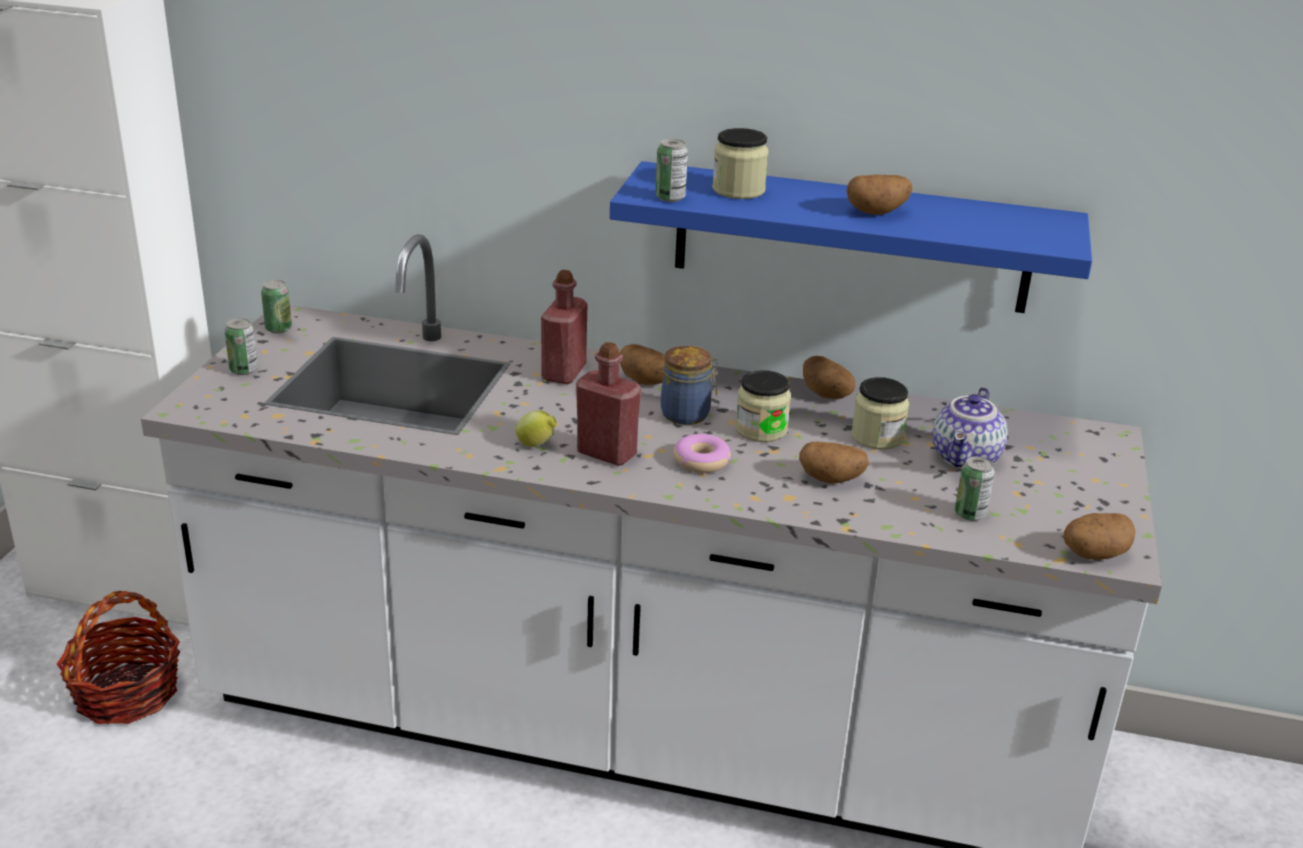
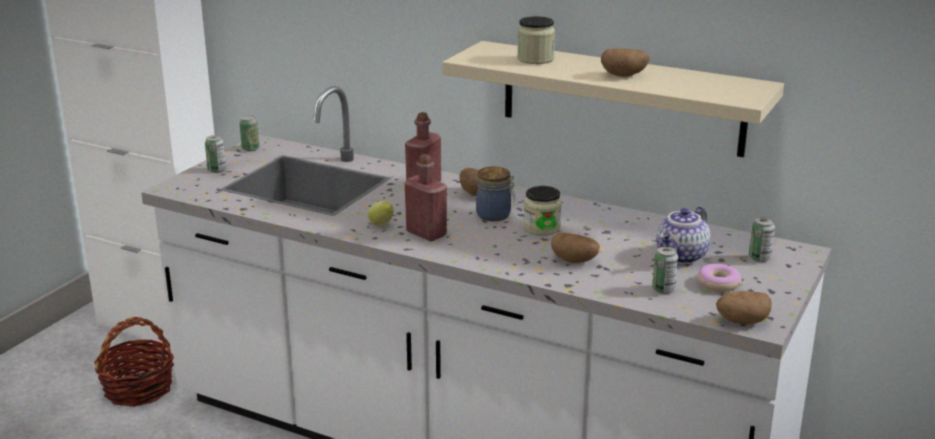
camera: 15 degrees right, 5 degrees down
(670, 198) = (484, 61): can -> can (759, 258)
(701, 461) = (489, 243): donut -> donut (718, 284)
(827, 395) = (602, 211): potato -> none
(851, 238) = (621, 98): blue shelf -> beige shelf
(877, 437) = (623, 239): jar -> none

